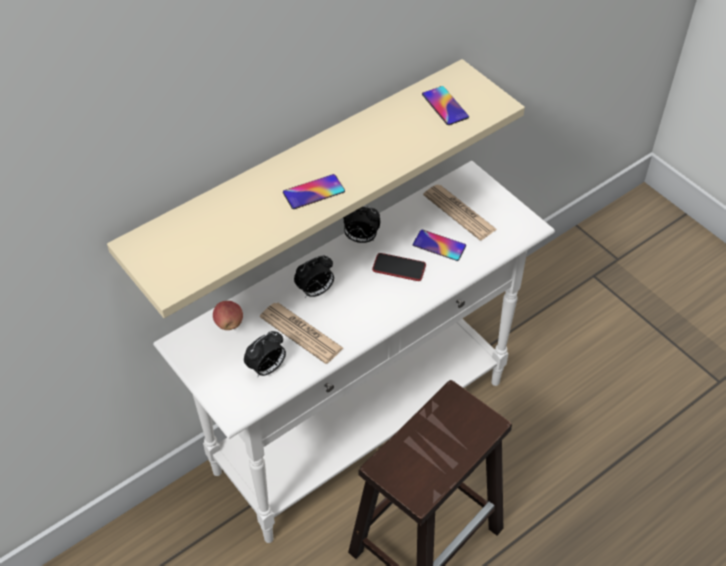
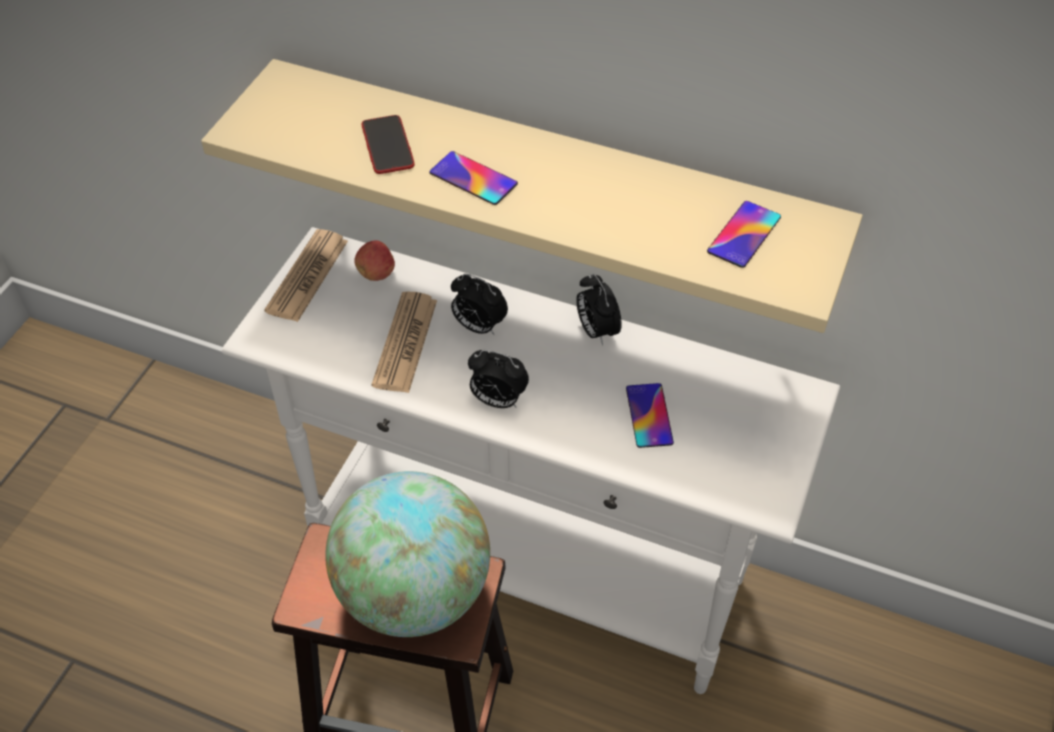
camera: 60 degrees right, 0 degrees up
(267, 368) = (333, 336): alarm clock -> alarm clock (497, 400)
(399, 268) = (577, 390): phone -> phone (387, 146)
(446, 434) = (414, 593): none -> globe
(459, 212) = (726, 412): newspaper -> newspaper (307, 276)

